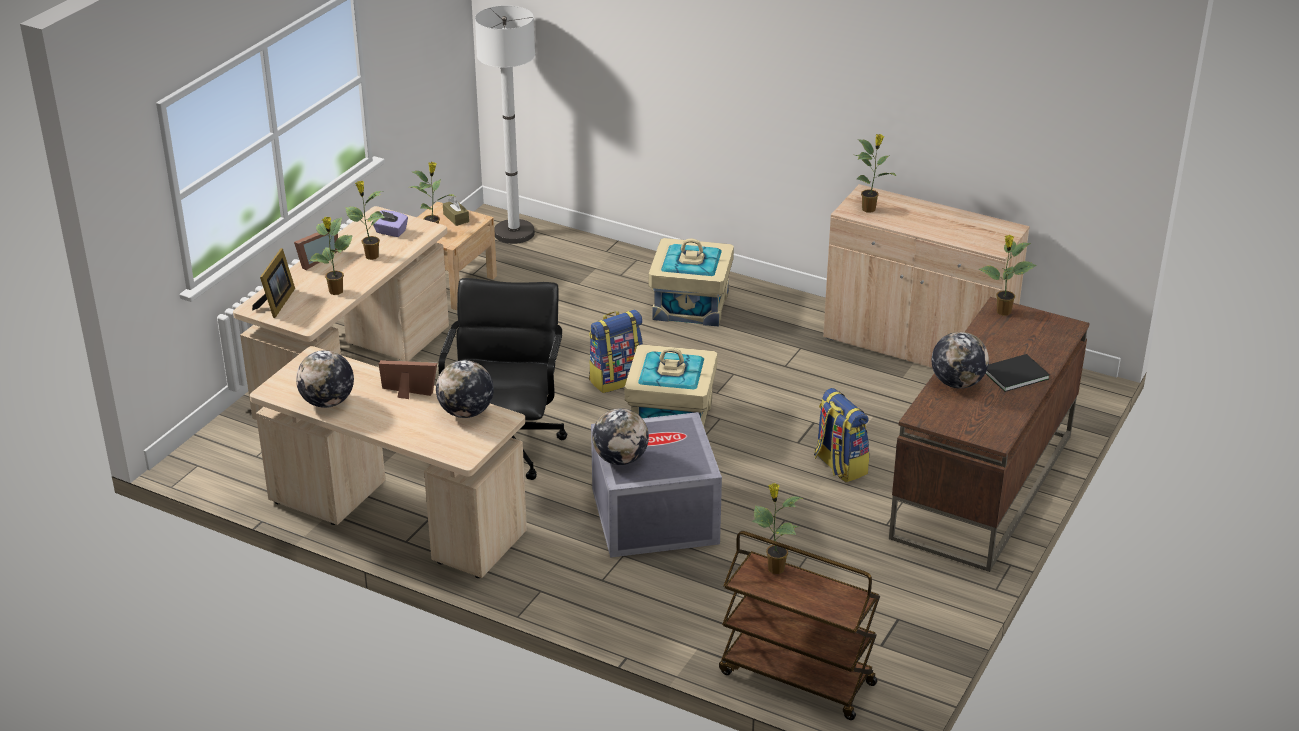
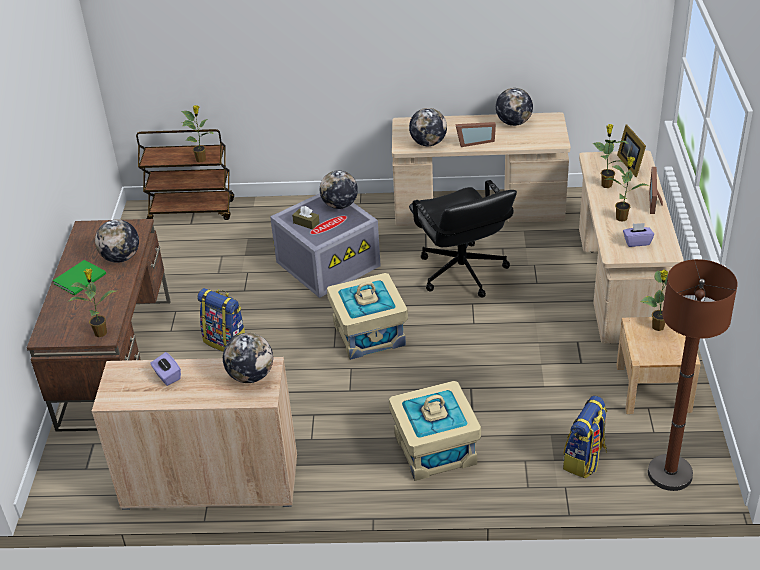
camera: 155 degrees right, 5 degrees up
(456, 218) = (660, 351): brown tissue box -> brown tissue box (306, 223)
(514, 233) = (670, 474): white floor lamp -> brown floor lamp
(616, 379) = (434, 351): backpack -> backpack (584, 460)
(869, 209) = (251, 376): potted plant -> globe
(948, 230) = (167, 376): none -> purple tissue box
(1012, 374) = (81, 278): black book -> green book

